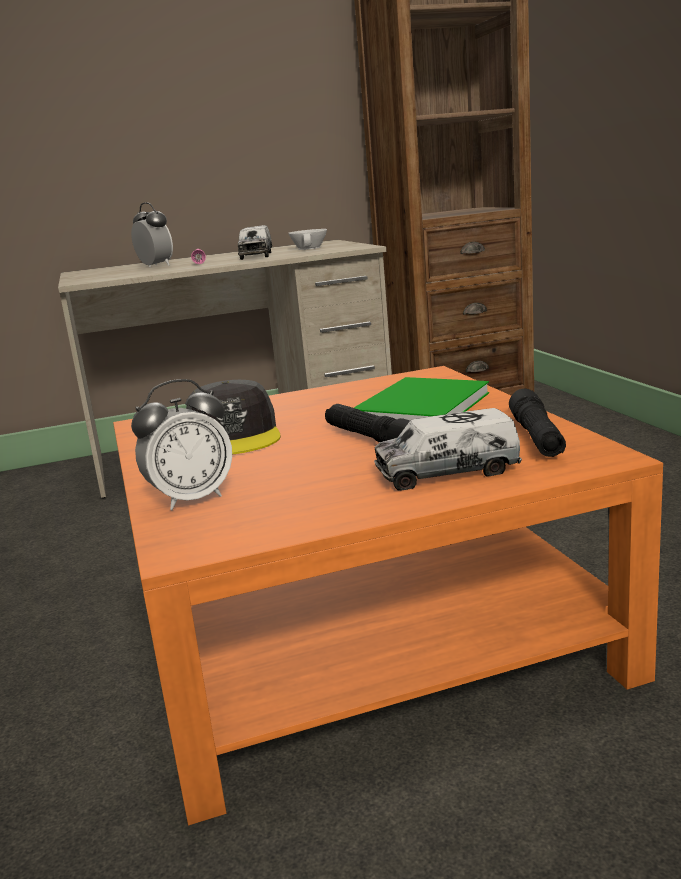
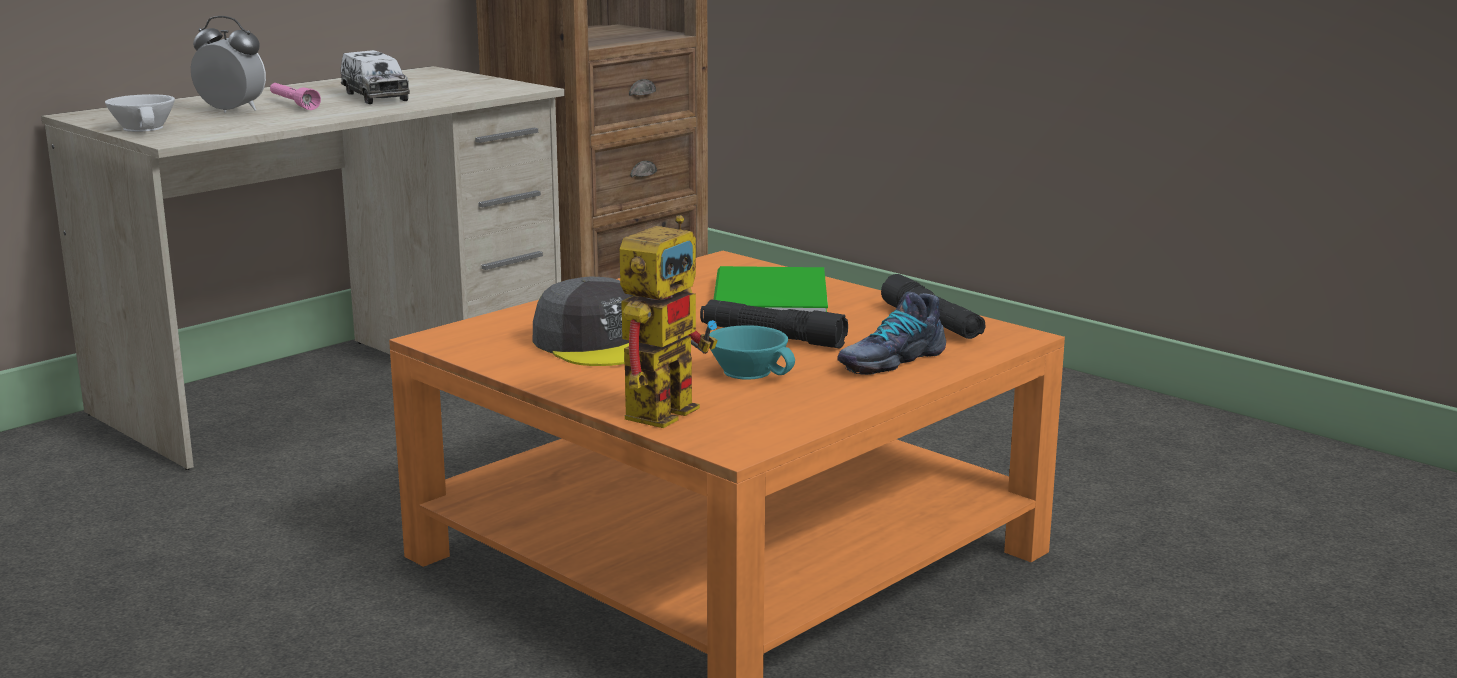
camera: 30 degrees left, 0 degrees up
(191, 499) = (665, 406): alarm clock -> toy robot
(310, 248) = (437, 84): white cup -> white cup (146, 128)
(310, 471) = (751, 371): none -> turquoise cup
(447, 472) = (889, 360): toy truck -> shoe

